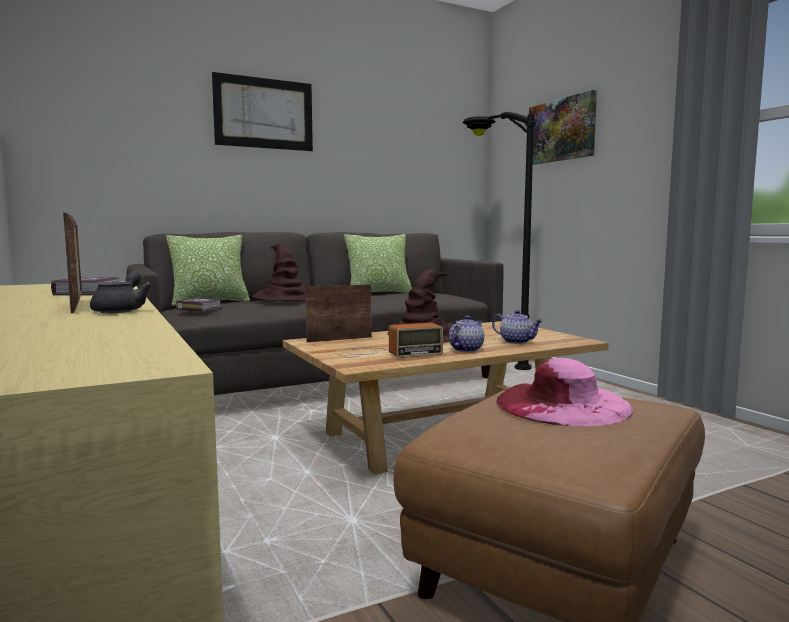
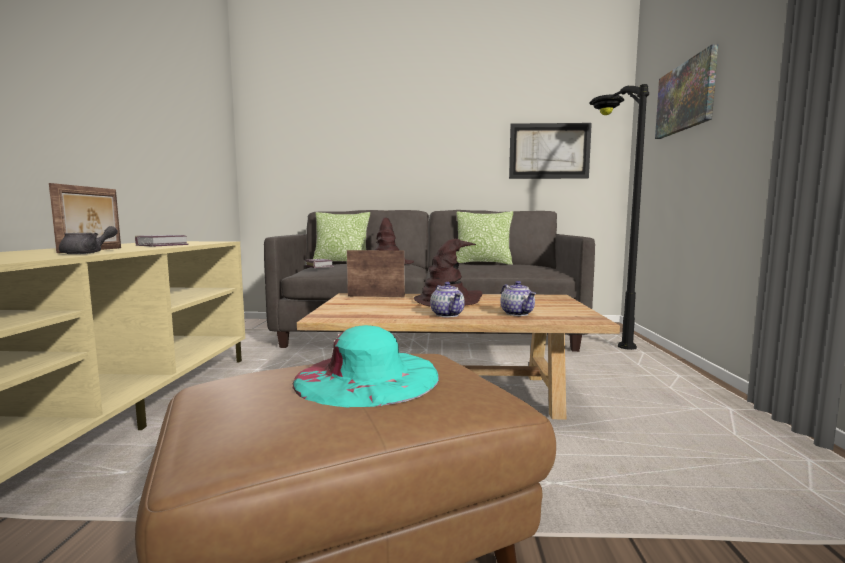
camera: 30 degrees right, 0 degrees up
(264, 113) = (407, 116): picture -> picture (549, 151)
(385, 353) = (375, 310): radio -> none
(465, 349) = (448, 315): teapot -> teapot turned 90 degrees clockwise
(562, 404) = (366, 377): pink hat -> turquoise hat

